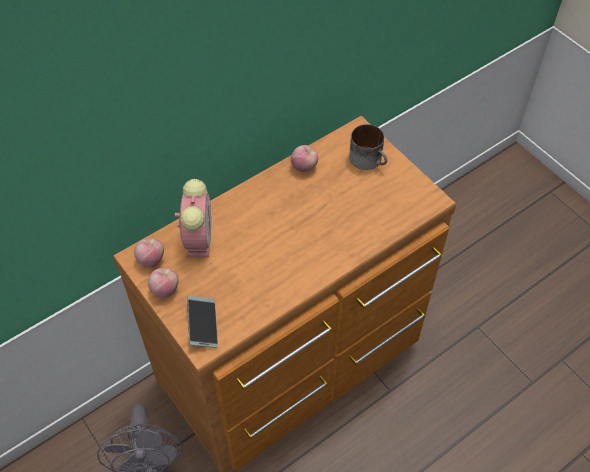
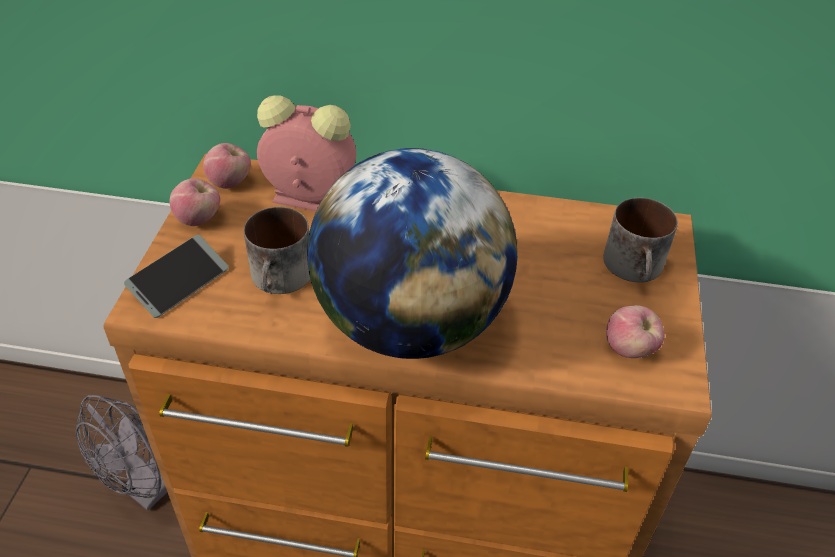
camera: 45 degrees right, 10 degrees down
(198, 237) = (307, 198): alarm clock -> alarm clock turned 120 degrees counterclockwise
(243, 284) = (282, 279): none -> mug
(304, 167) = (533, 216): apple -> apple (629, 350)
(318, 258) = (410, 323): none -> globe

